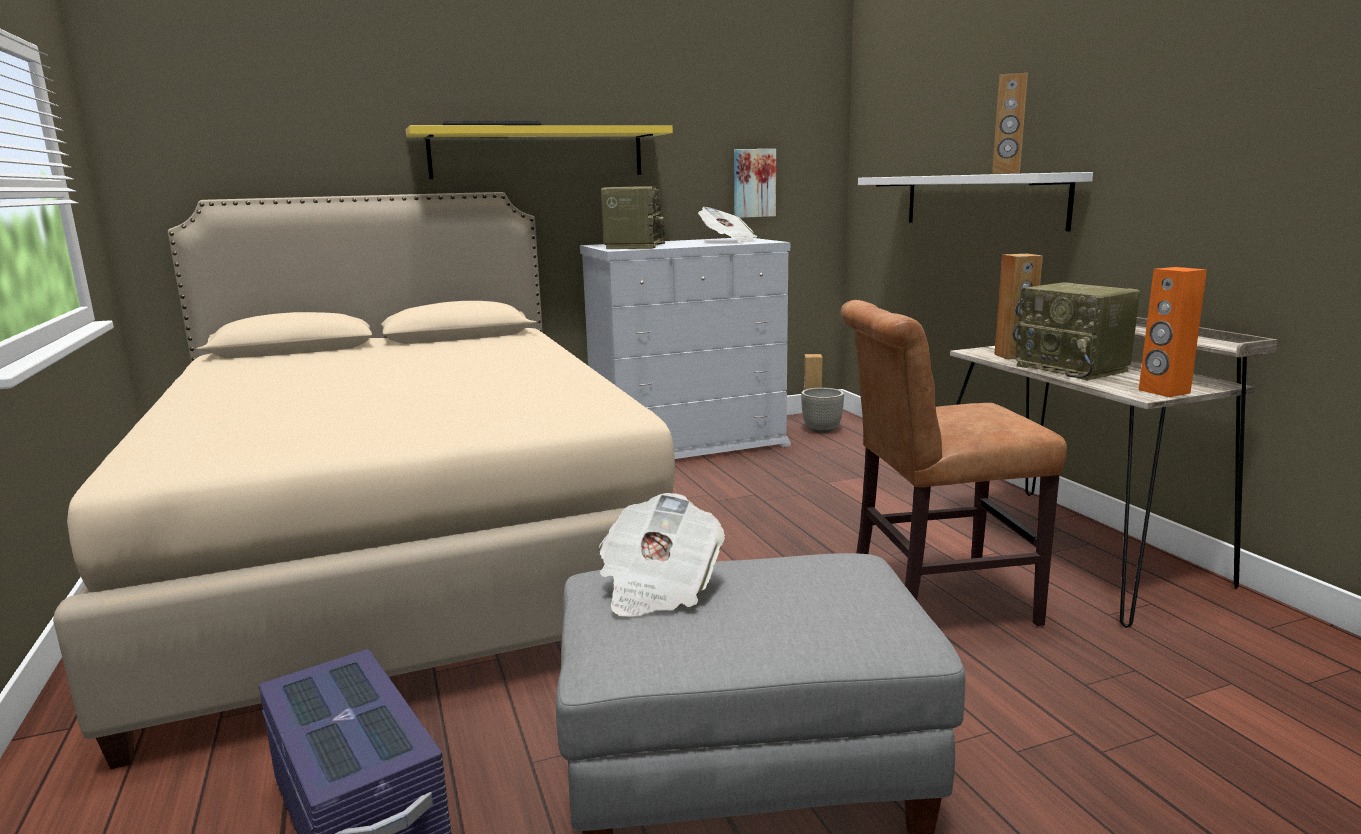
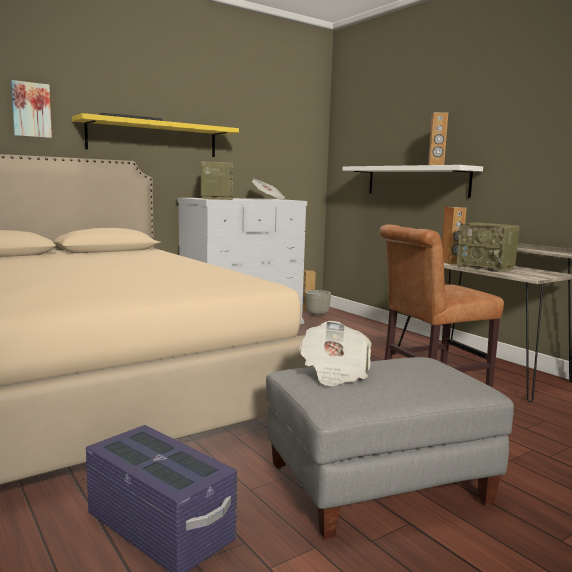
camera: 15 degrees left, 5 degrees down
(753, 183) = (277, 167): picture -> picture (31, 110)
(1163, 391) = (539, 276): orange speaker -> none

